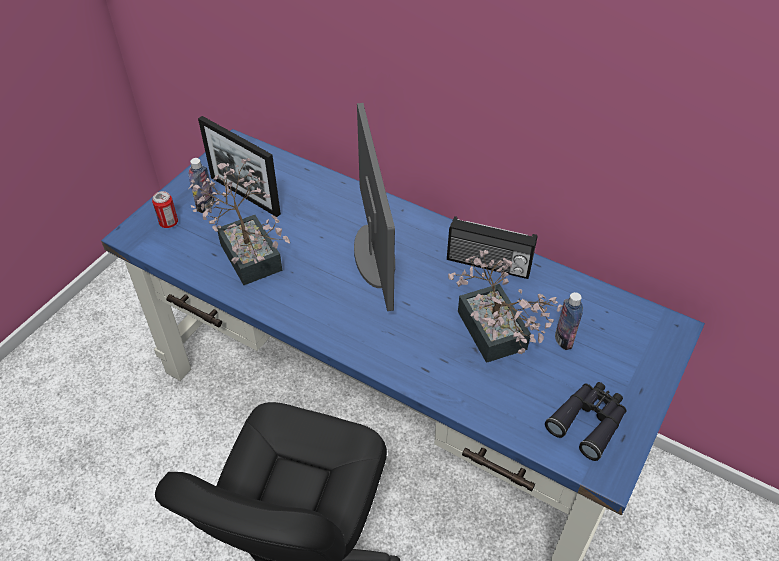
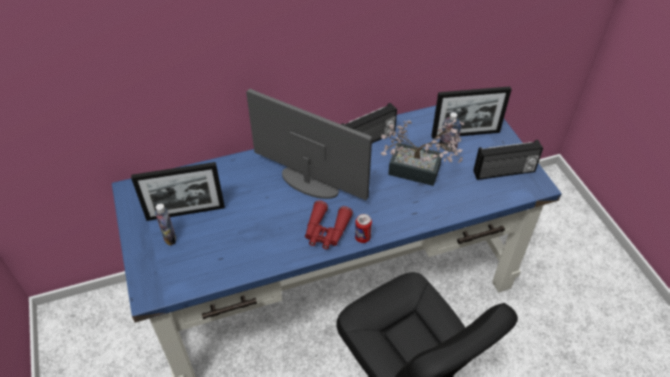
camera: 50 degrees left, 0 degrees up
(168, 223) = (162, 267): can -> can (362, 237)
(248, 251) = (238, 239): potted plant -> none
(323, 309) = (326, 231): none -> red binoculars
(588, 421) = (504, 172): black binoculars -> radio
(607, 344) = (465, 134): none -> picture frame

